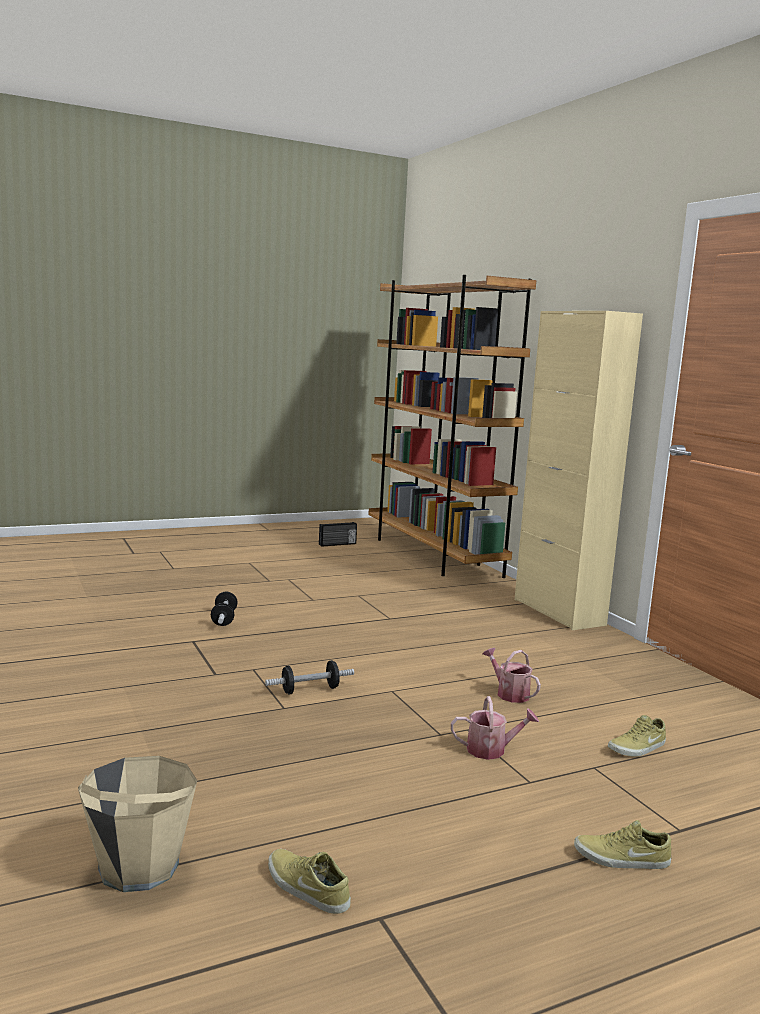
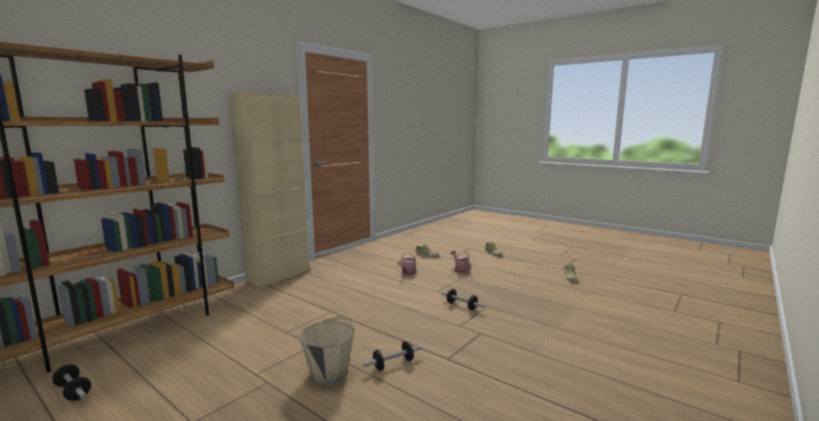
camera: 115 degrees left, 0 degrees up
(138, 867) = (609, 297): beige bucket -> beige bucket (330, 373)
(337, 544) = (73, 391): radio -> dumbbell

